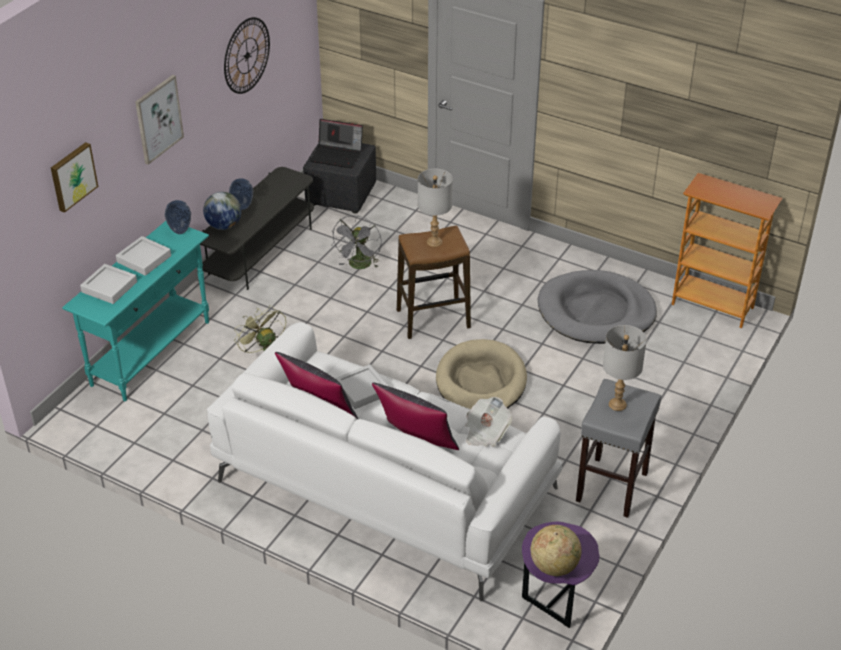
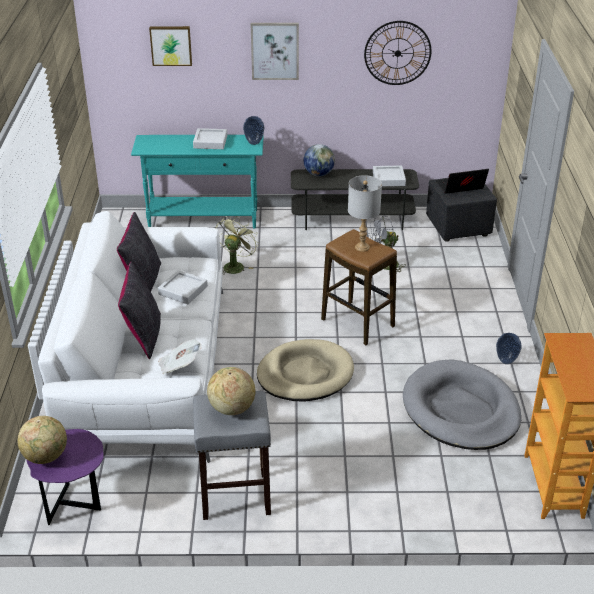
camera: 60 degrees right, 5 degrees down
(109, 287) = (169, 141): grey tray -> grey tray (388, 179)
(243, 207) = (348, 173): vase -> vase (506, 361)
(337, 155) = (460, 187): laptop -> laptop turned 90 degrees clockwise
(617, 404) = (231, 408): grey table lamp -> globe

